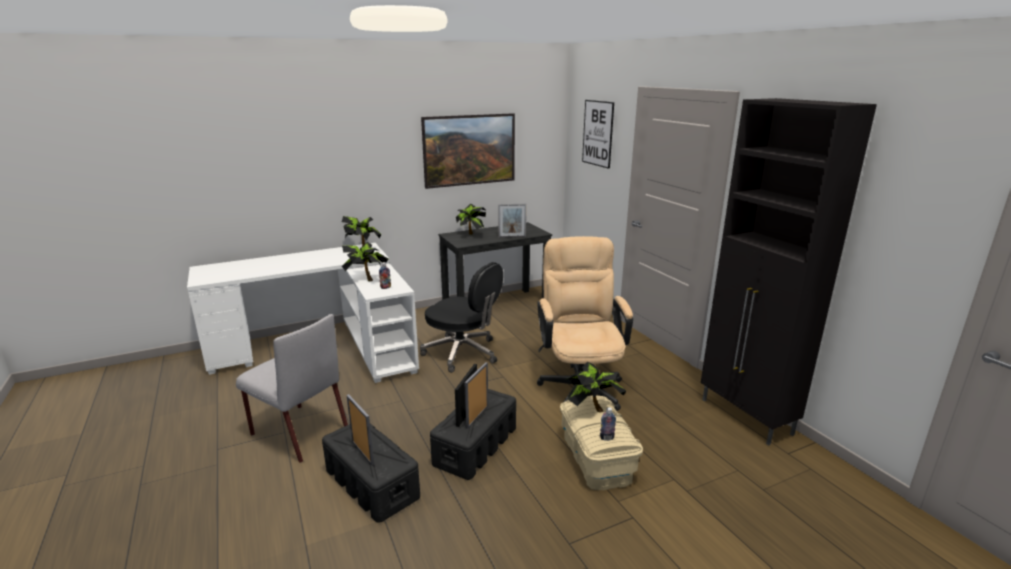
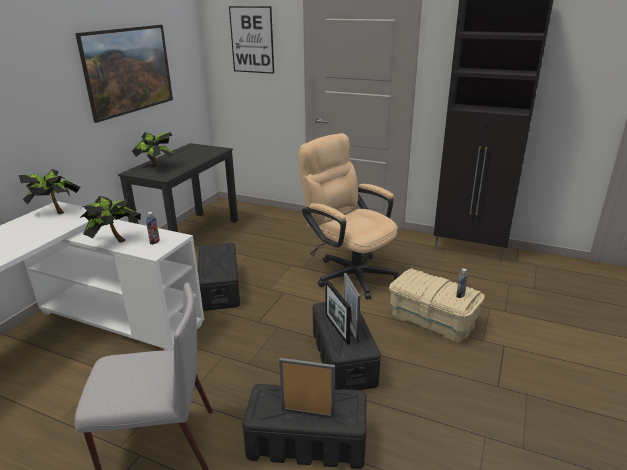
camera: 40 degrees left, 5 degrees up
(463, 353) = (220, 288): black office chair -> black storage box
(512, 237) = (201, 158): picture frame -> none
(592, 409) = (421, 280): potted plant -> none

